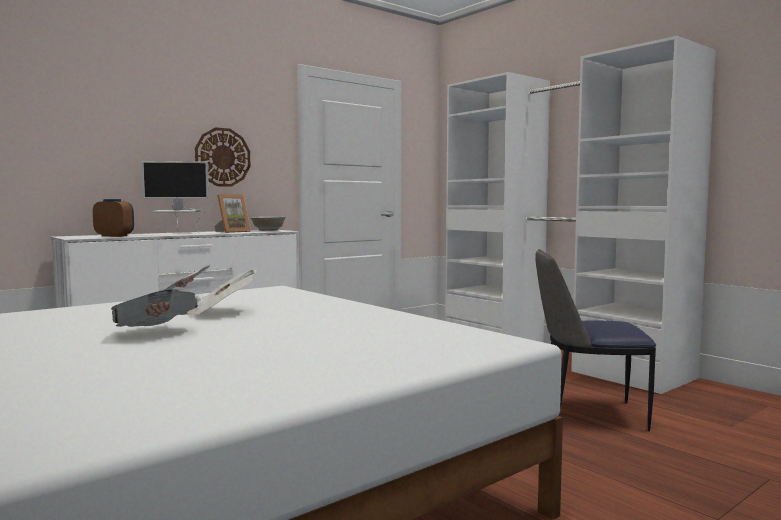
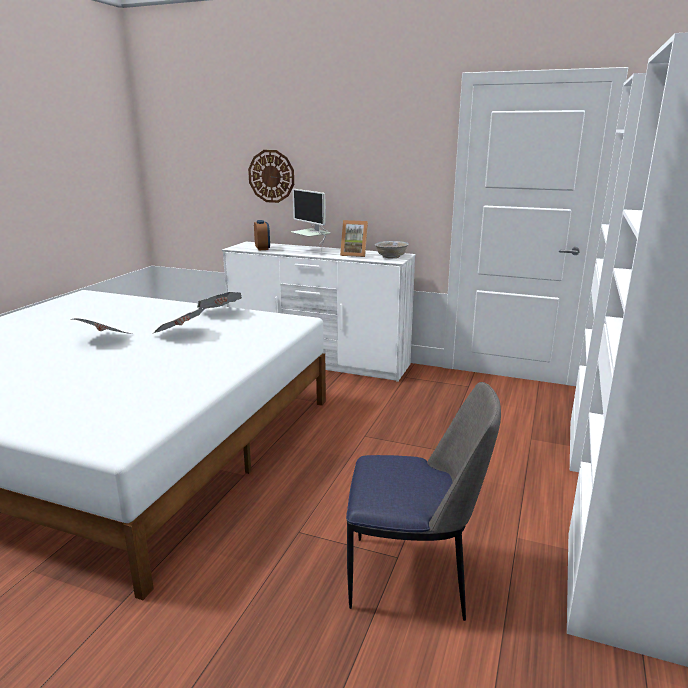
camera: 60 degrees right, 15 degrees up
(222, 157) = (372, 181): wall clock -> wall clock (271, 176)
(588, 414) = (412, 576): chair -> chair turned 120 degrees clockwise

